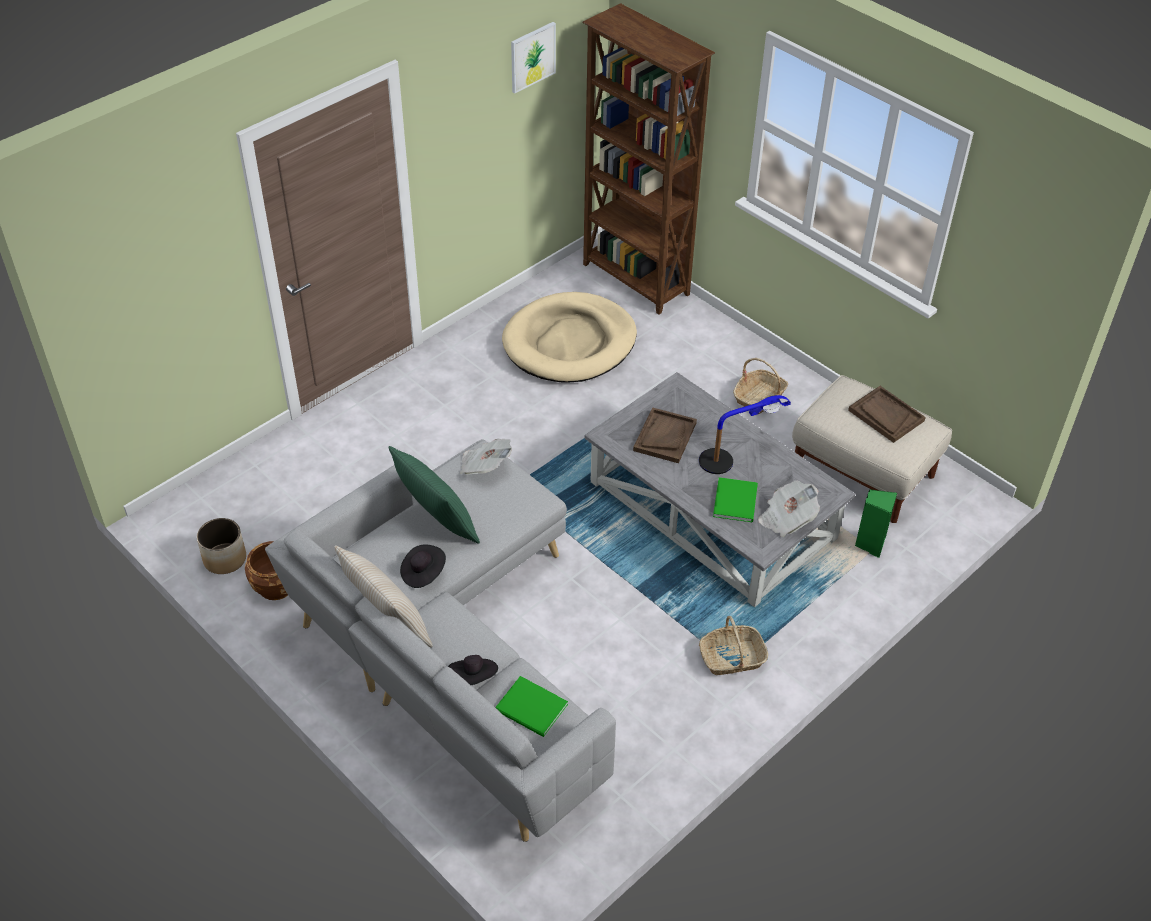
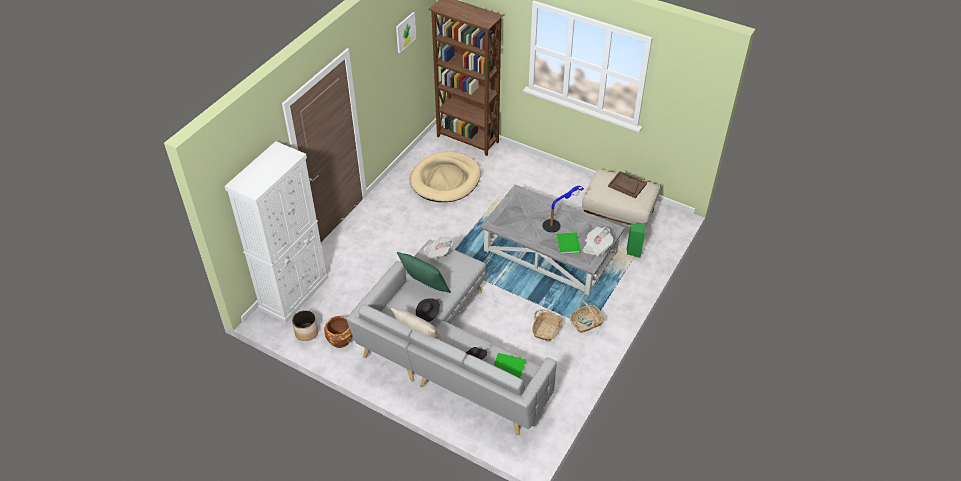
camera: 15 degrees left, 0 degrees up
(232, 485) = (294, 293): none -> white cabinet
(665, 436) = (521, 218): brown tray -> none
(759, 397) = (553, 189): basket -> basket (546, 330)

